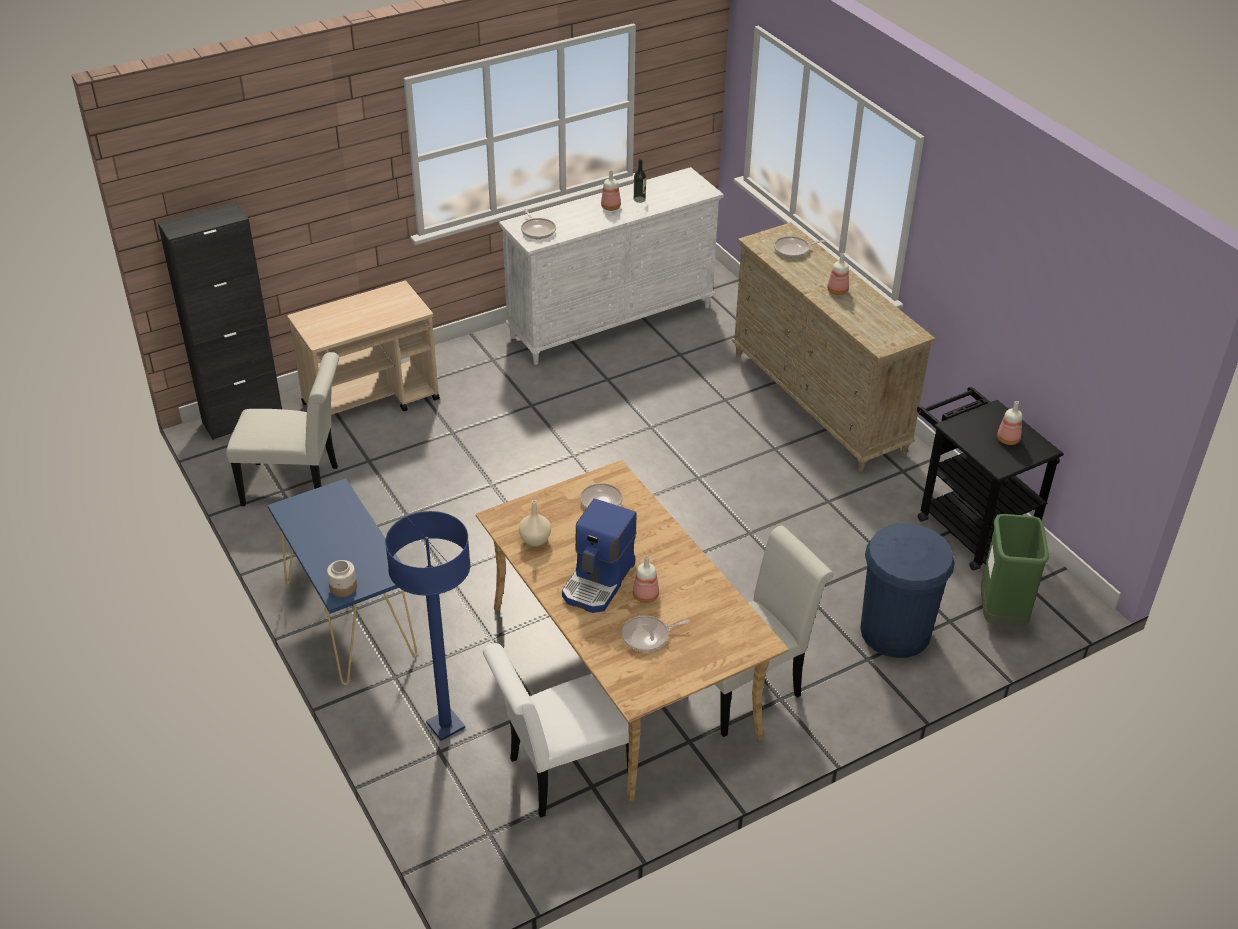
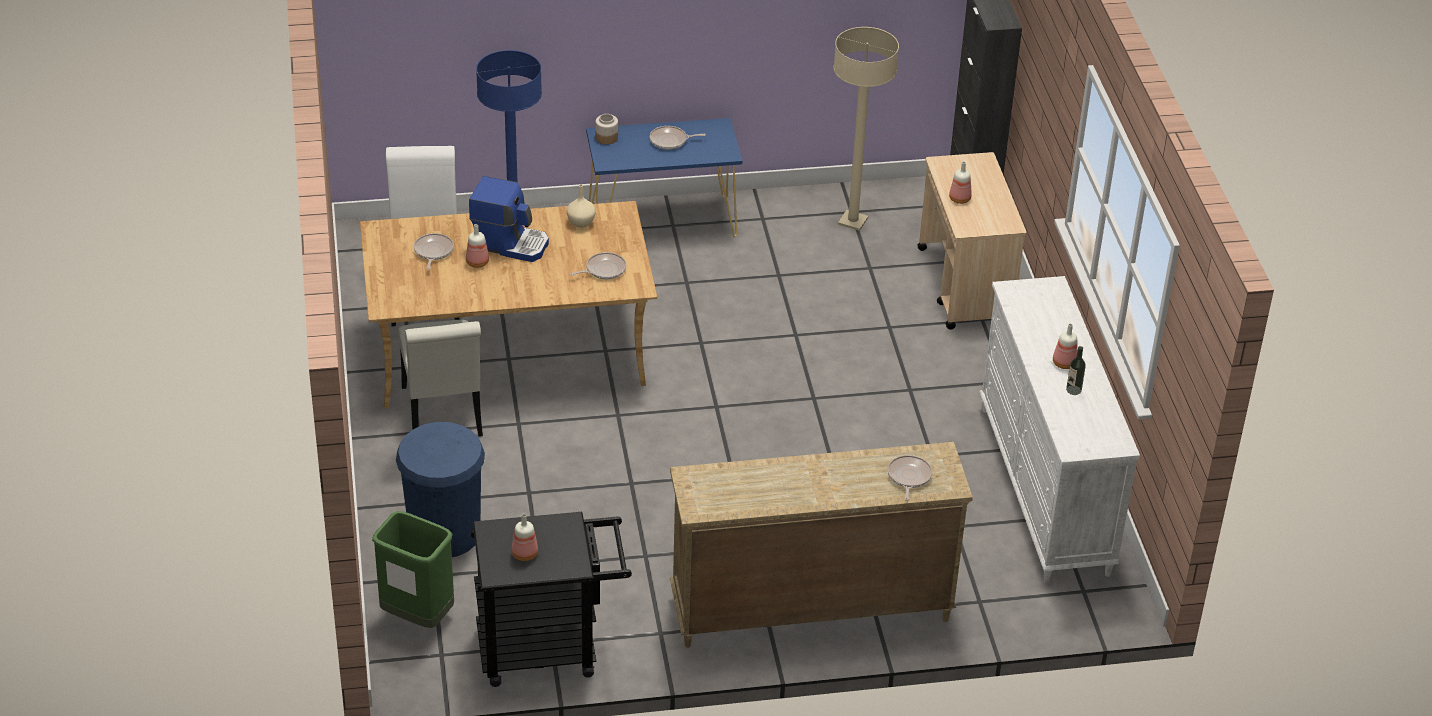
camera: 110 degrees right, 0 degrees up
(298, 486) = (853, 221): white chair -> beige floor lamp
(537, 230) = (1034, 298): frying pan -> frying pan (670, 141)
(599, 581) = (510, 243): coffee machine -> coffee machine turned 150 degrees clockwise
(836, 291) = (808, 481): bottle -> bottle (960, 198)

